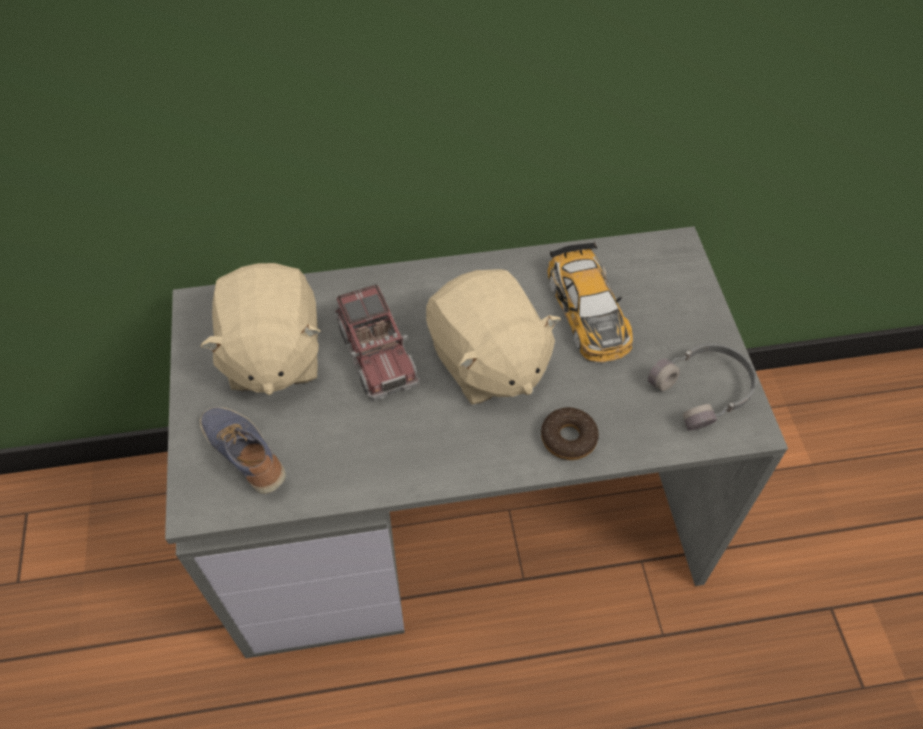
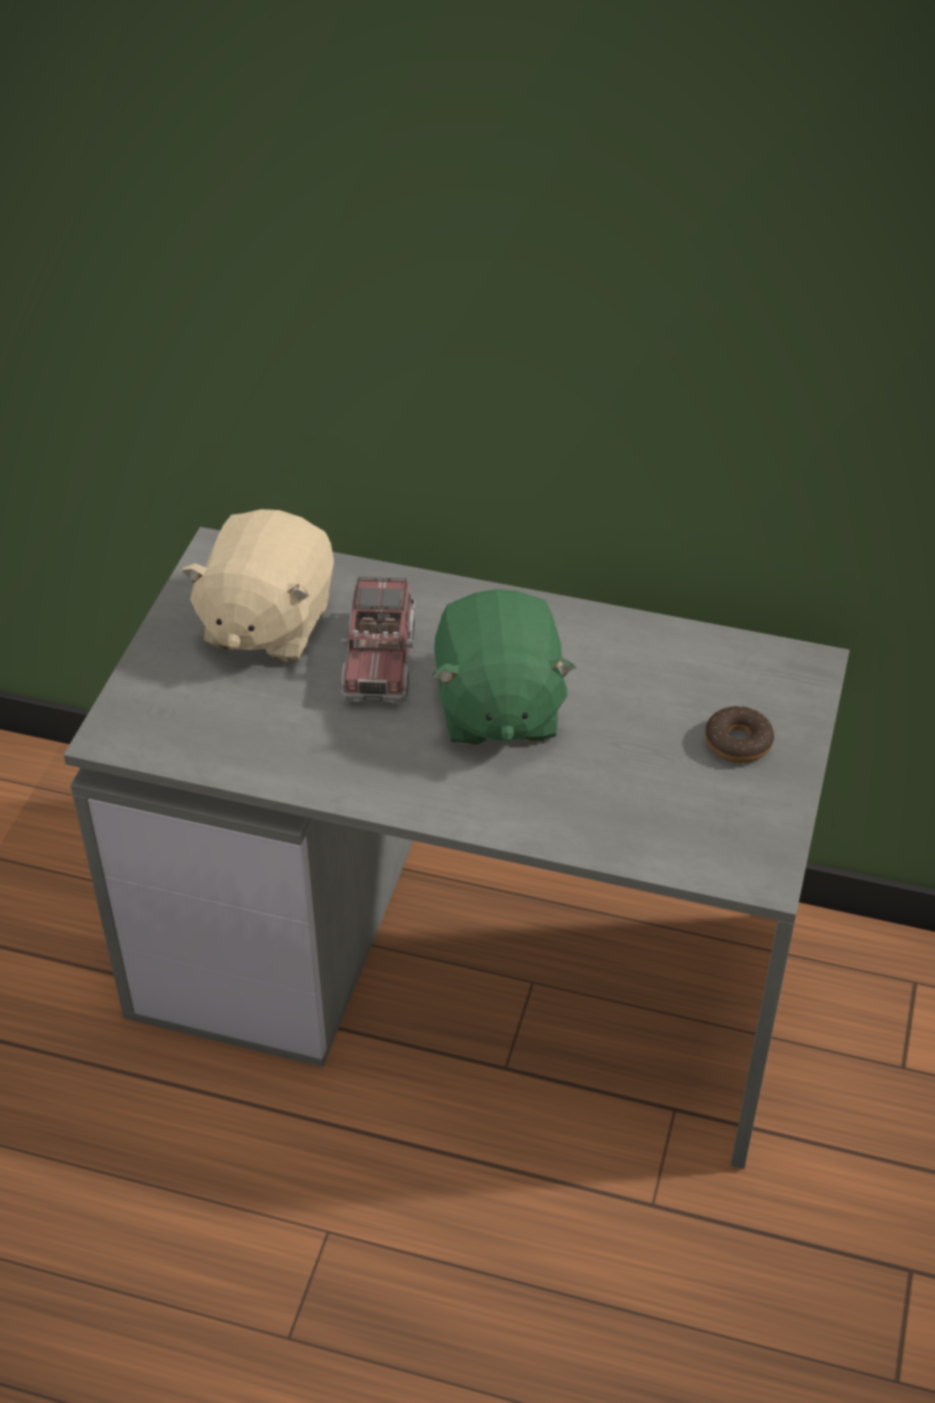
camera: 25 degrees right, 10 degrees down
(246, 454) = (185, 707): shoe -> none
(487, 362) = (497, 708): beige plush toy -> green plush toy
(568, 438) = (540, 813): donut -> donut (738, 742)
(588, 311) = (651, 697): toy car -> none
(704, 391) = (735, 823): grey headphones -> none

